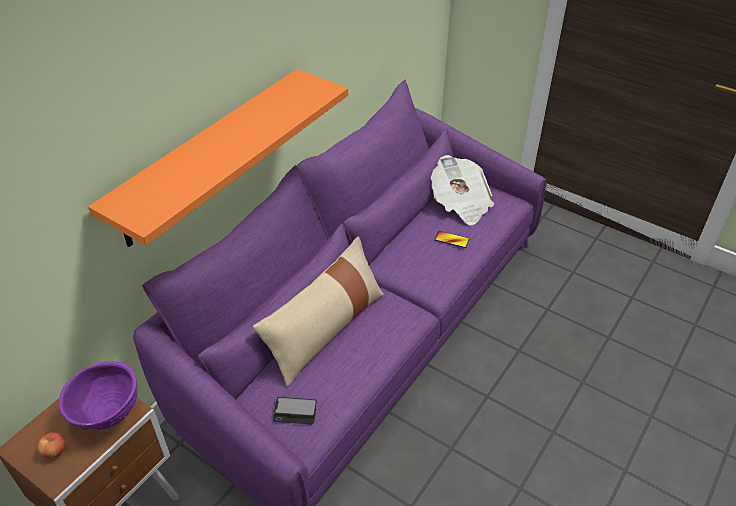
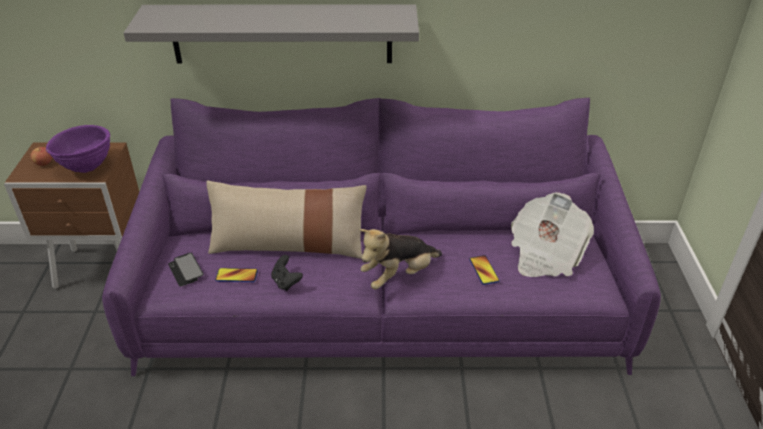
camera: 55 degrees right, 5 degrees down
(209, 156) = (282, 34): orange shelf -> grey shelf
(334, 379) = (236, 276): none -> phone
(370, 351) = (286, 282): none -> black game controller
(419, 284) = (399, 275): none -> plush toy

